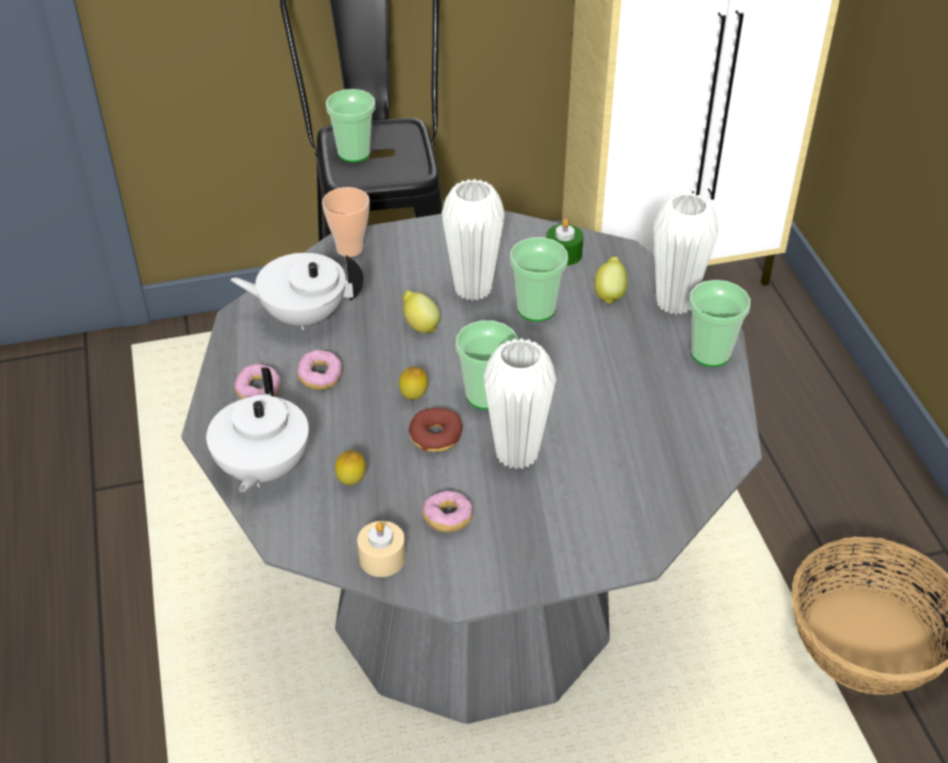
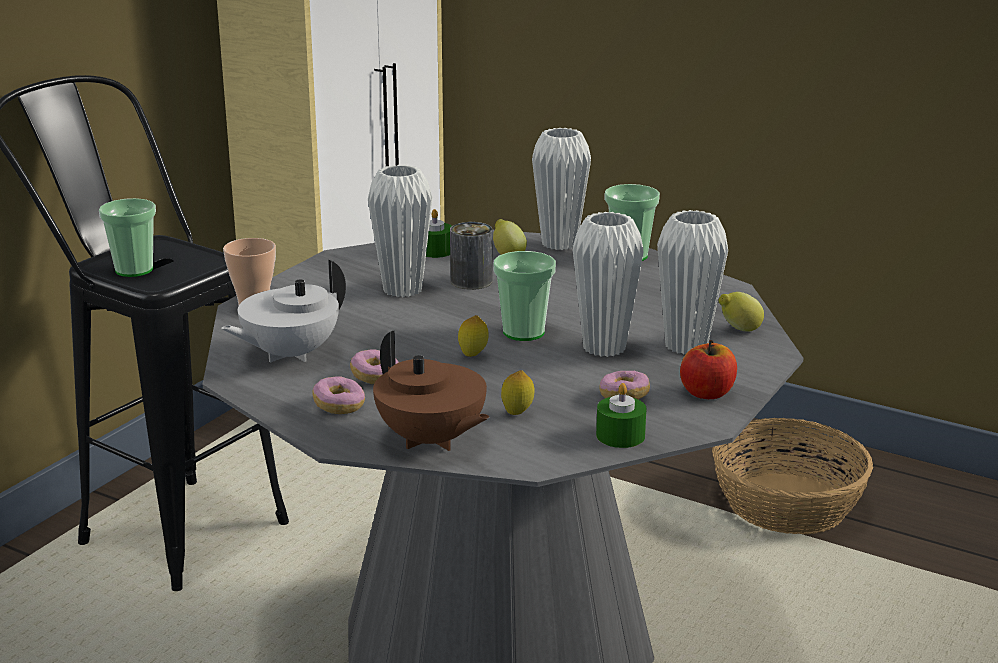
camera: 45 degrees left, 20 degrees down
(262, 468) = (431, 440): white teapot -> brown teapot
(382, 558) = (620, 435): beige candle -> green candle
(420, 326) = (400, 322): lemon -> lemon (739, 330)
(435, 436) = (530, 365): donut -> none
(513, 561) = (707, 393): none -> apple
(536, 309) = (471, 281): cup -> can
(582, 495) = (686, 346): none -> white vase

